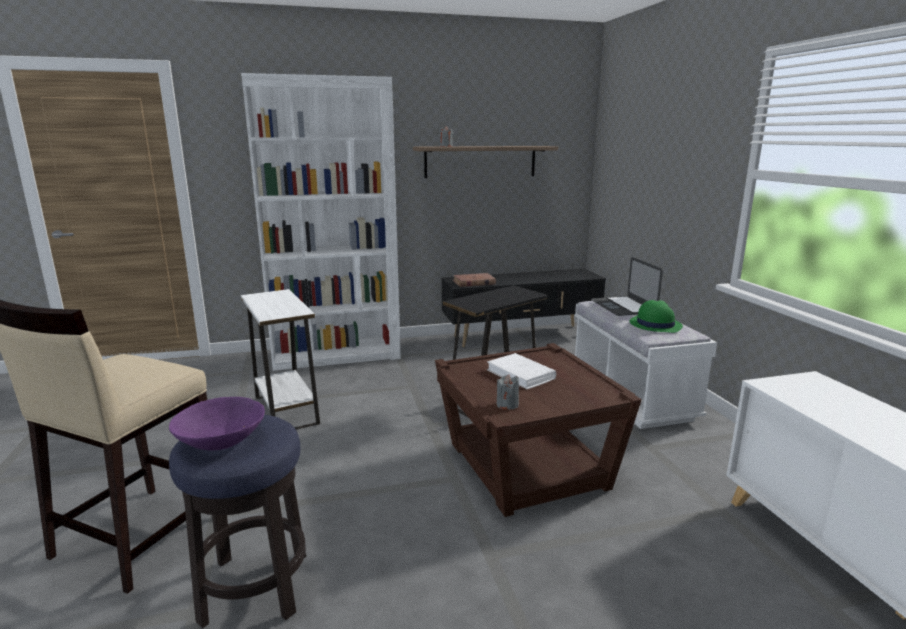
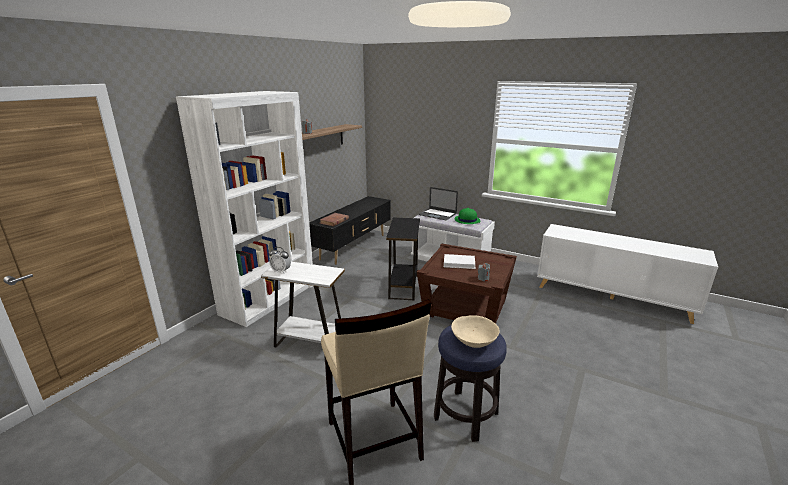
camera: 45 degrees left, 5 degrees up
(222, 440) = (473, 341): purple bowl -> beige bowl
(260, 297) = (281, 271): none -> alarm clock

